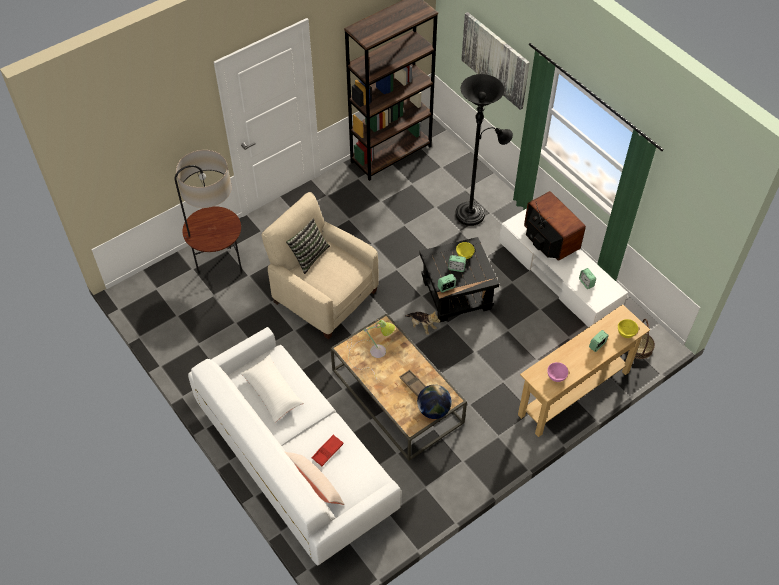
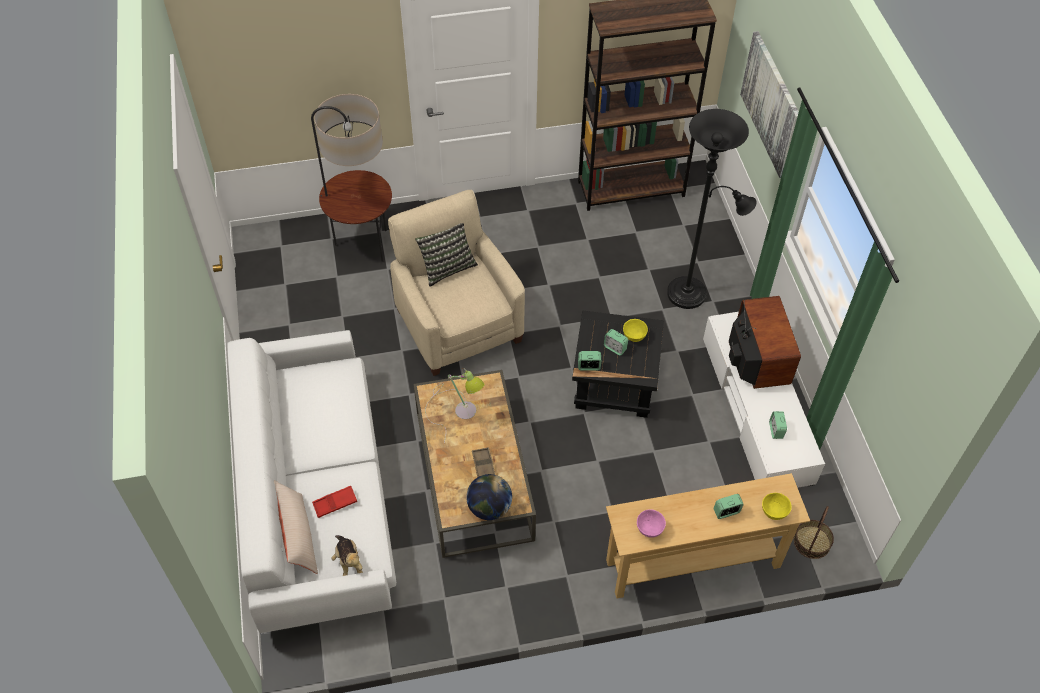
camera: 25 degrees right, 0 degrees up
(272, 392) = (315, 408): white pillow -> none
(422, 326) = (551, 404): plush toy -> plush toy (348, 561)

